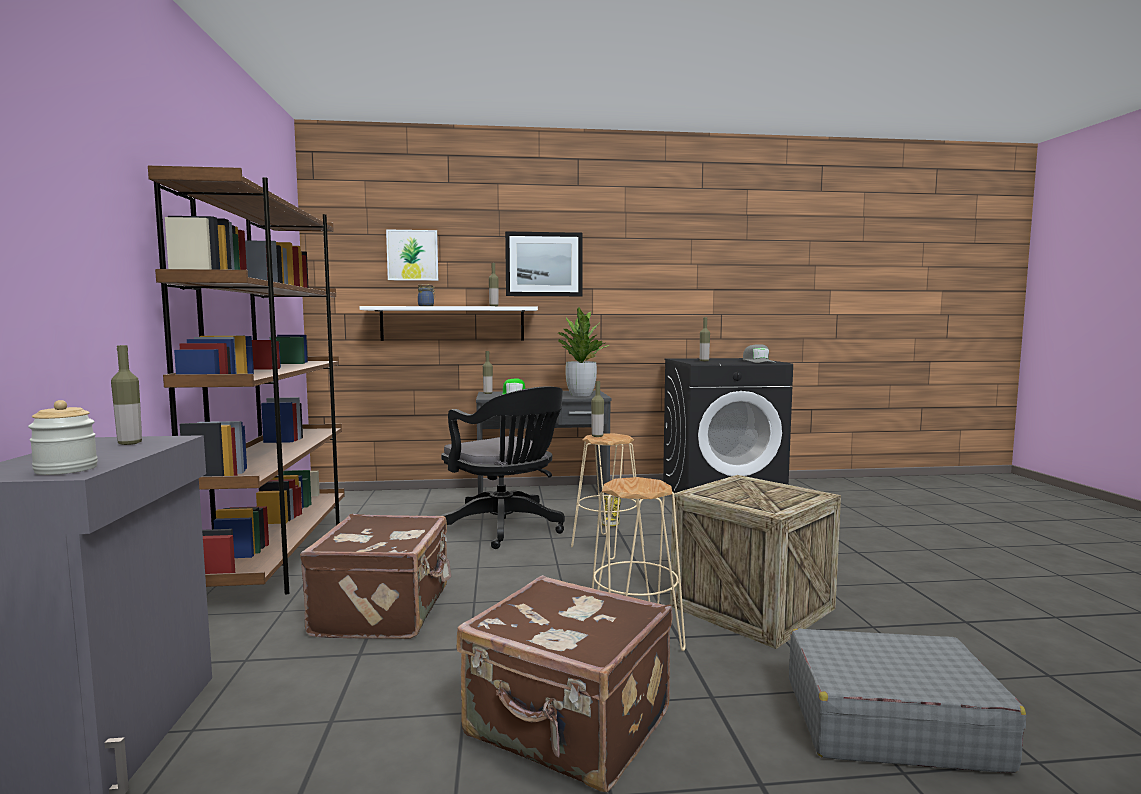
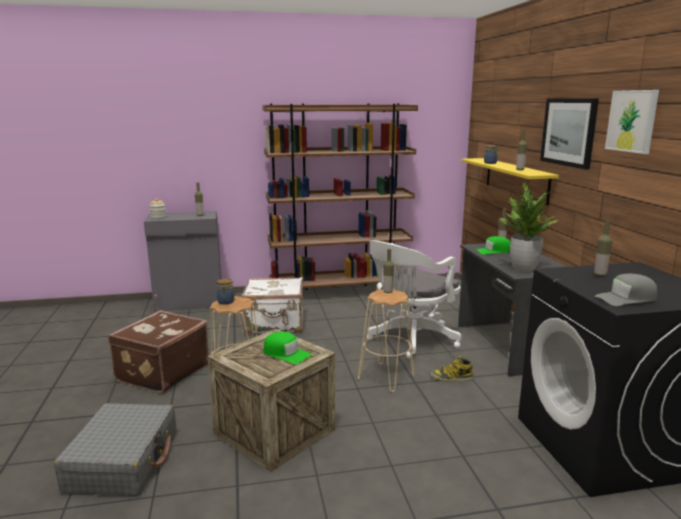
camera: 85 degrees right, 10 degrees up
(385, 611) = (275, 324): brown suitcase -> white suitcase
(412, 255) = (505, 119): picture -> picture (631, 121)
(452, 323) = (516, 179): white shelf -> yellow shelf
(506, 529) = (410, 339): black office chair -> white office chair
(635, 487) = (225, 302): none -> jar
(752, 489) = (286, 354): none -> green cap

